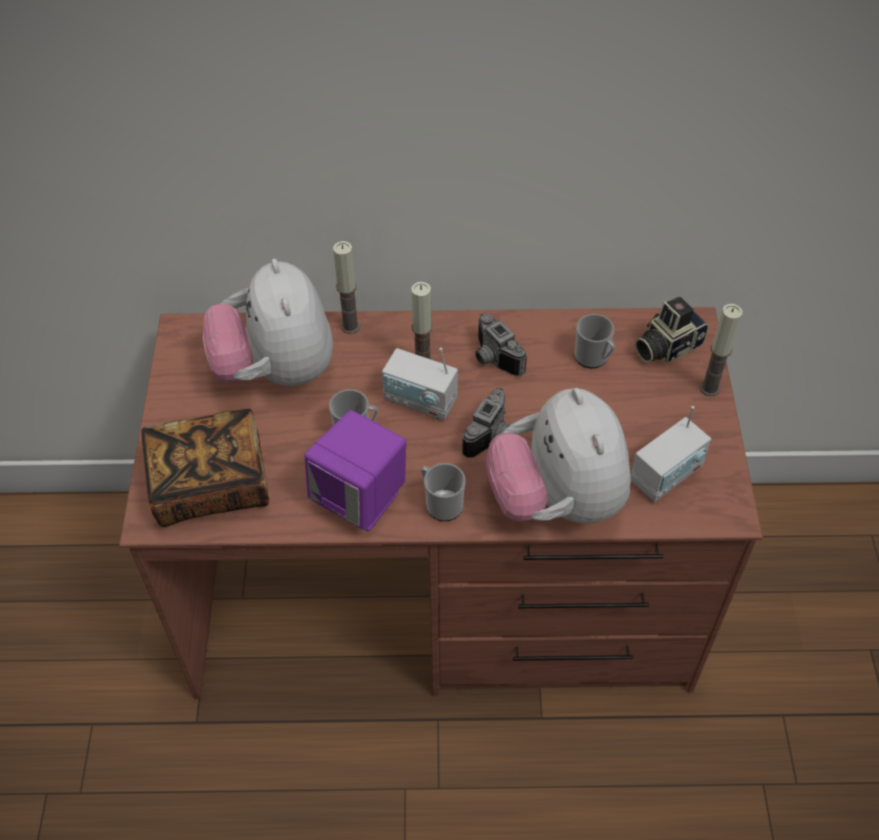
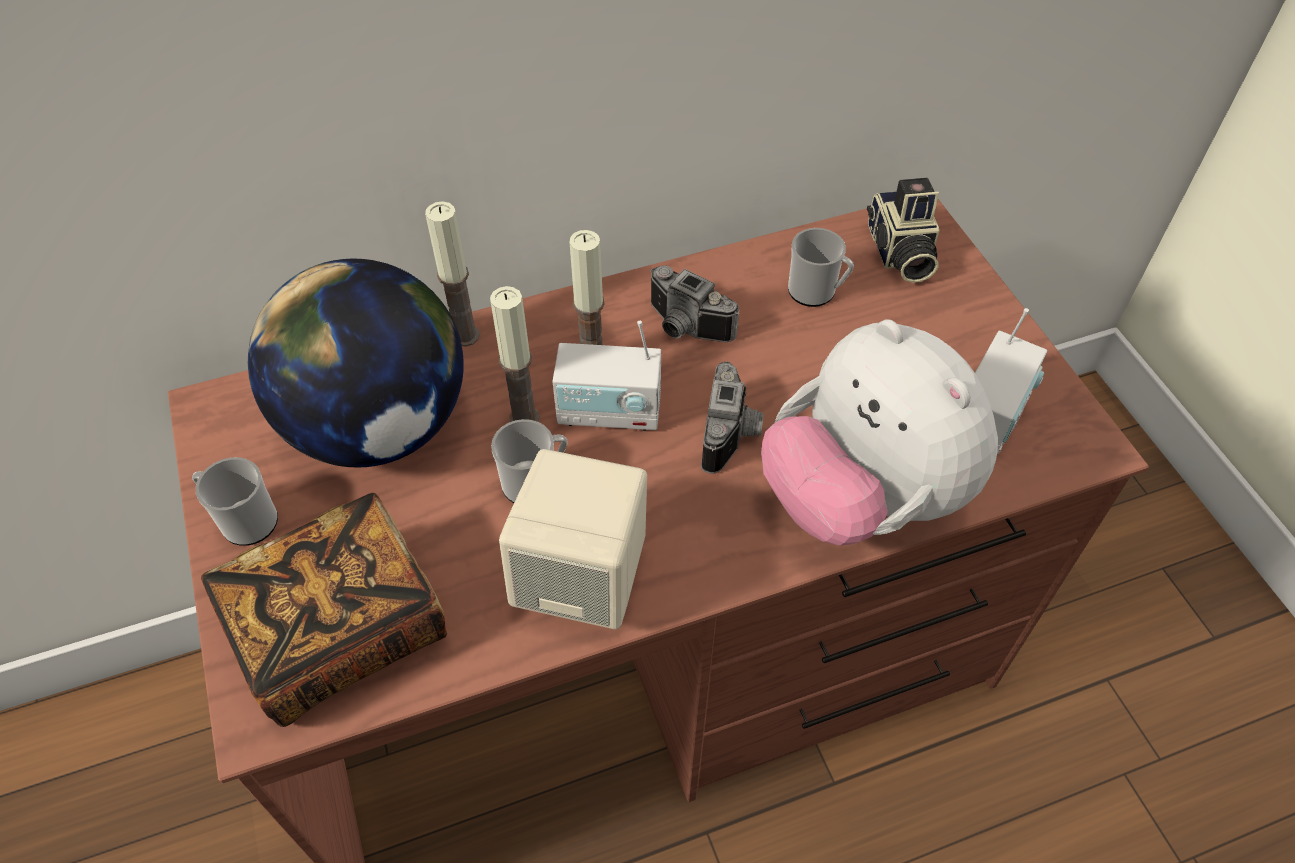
camera: 20 degrees left, 0 degrees up
(276, 370) = (379, 426): plush toy -> globe
(361, 498) = (583, 580): purple speaker -> beige speaker
(441, 503) = (704, 551): mug -> mug (244, 520)
(666, 346) = (899, 253): camera -> camera turned 45 degrees counterclockwise
(709, 388) = (980, 291): candle -> candle (524, 418)

